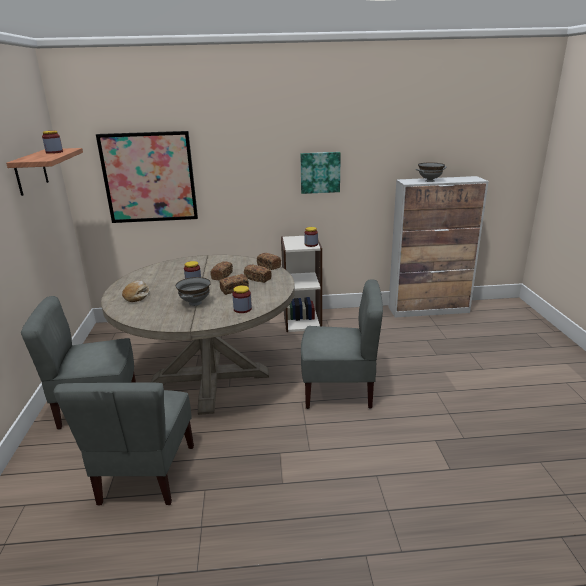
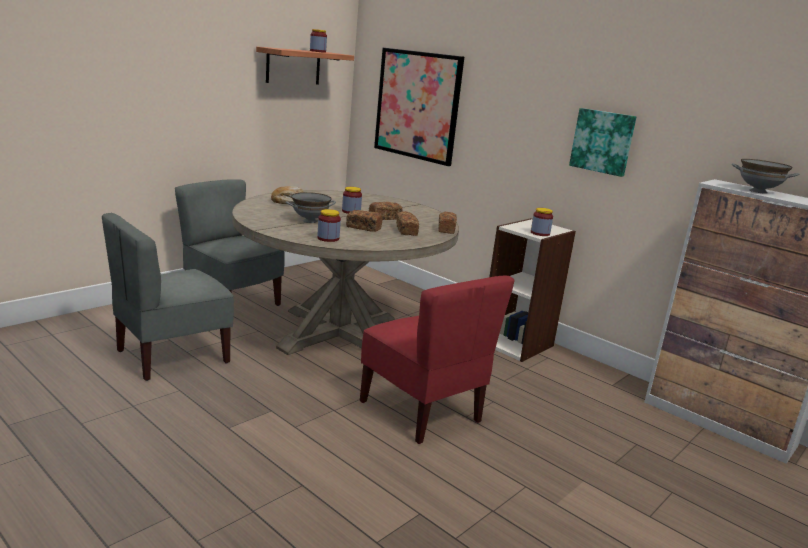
camera: 45 degrees right, 5 degrees down
(339, 390) = (422, 411): grey chair -> red chair

